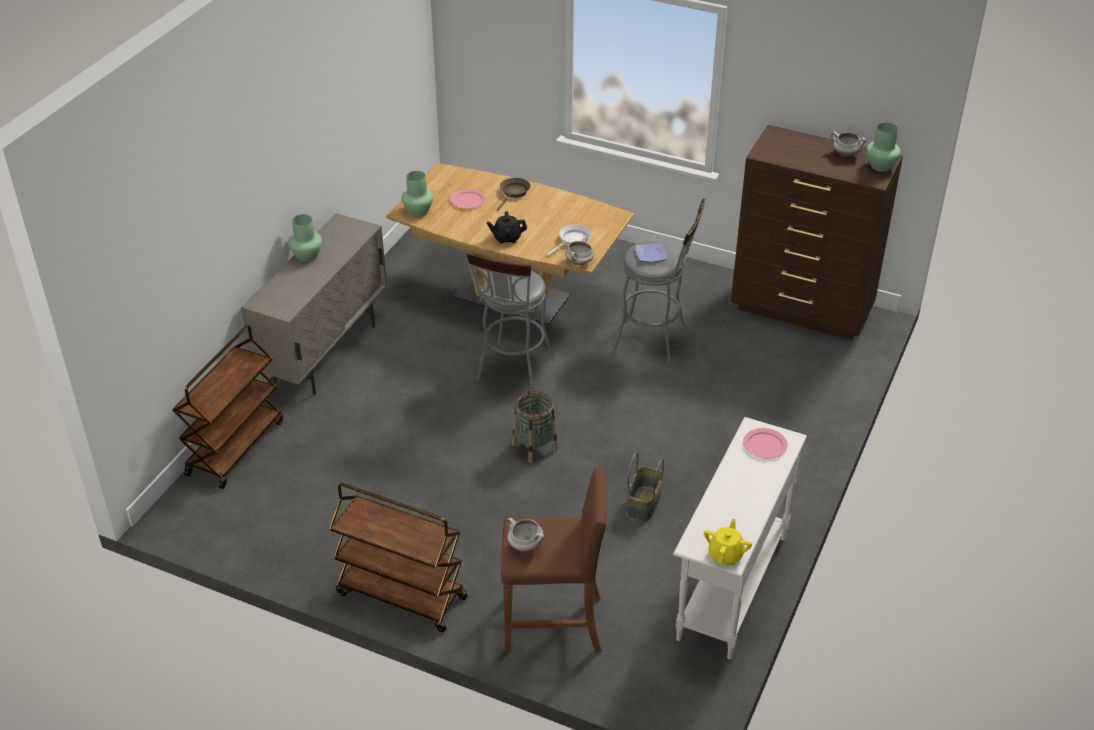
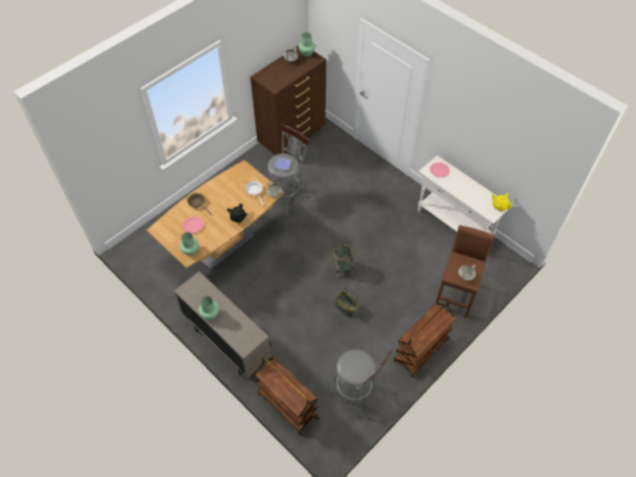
camera: 70 degrees left, 15 degrees up
(513, 371) = (283, 261): grey stool -> grey stool (356, 395)
(643, 503) = (395, 238): basket -> basket (345, 307)

